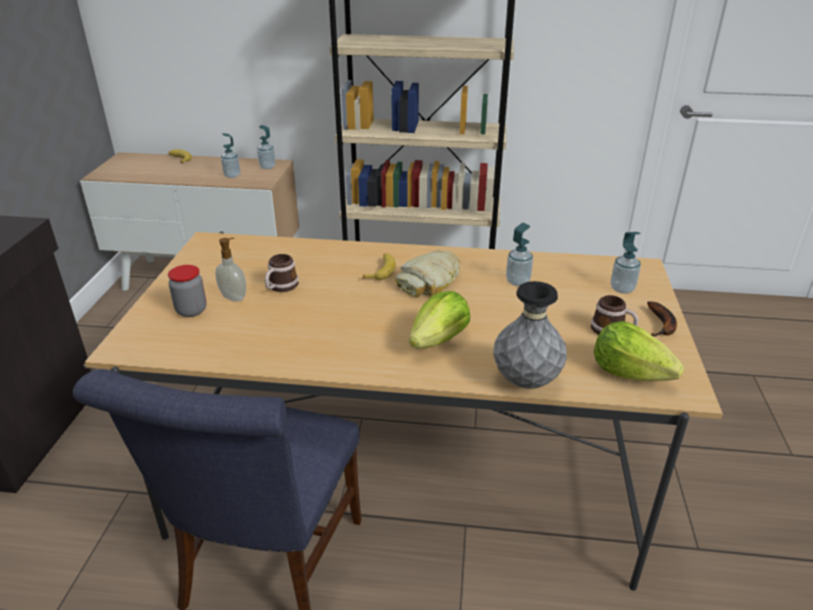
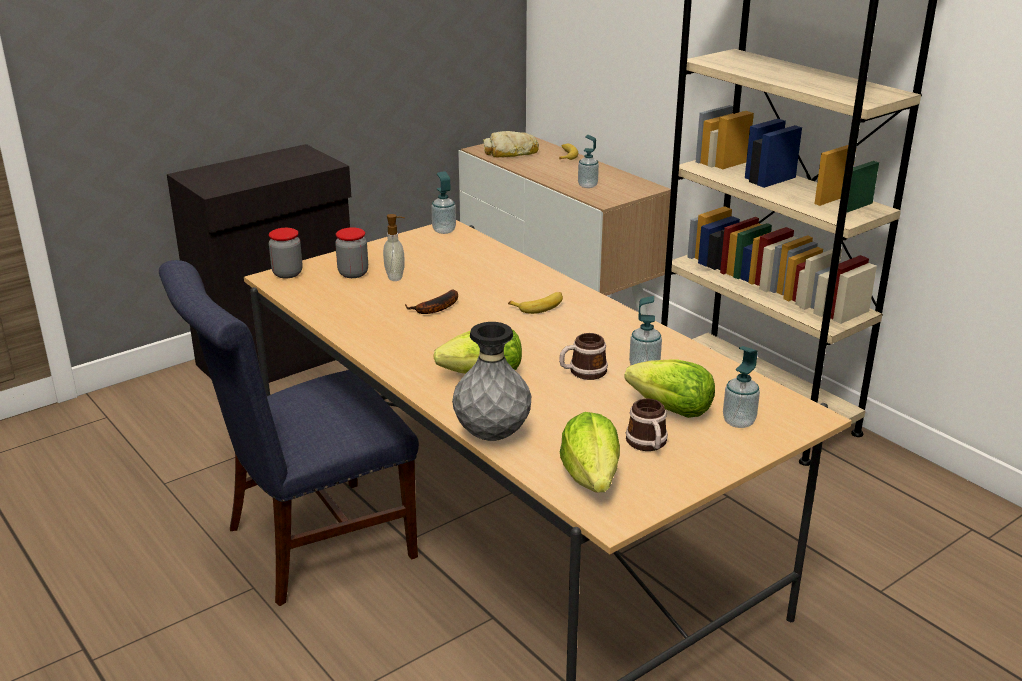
camera: 45 degrees right, 5 degrees down
(127, 338) = (287, 273): none -> jar
(267, 167) = (634, 188): soap dispenser -> soap dispenser (444, 230)
(280, 287) = (439, 284): mug -> mug (582, 372)
(430, 281) = (565, 332): bread -> bread (510, 152)
(581, 301) = (671, 410): none -> lettuce
(662, 325) = (710, 466): banana -> banana (435, 309)

